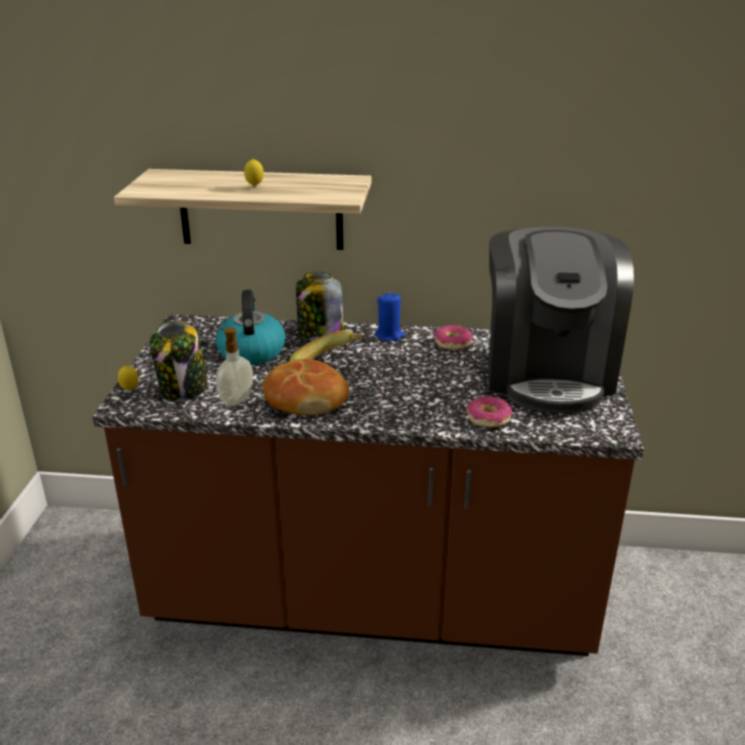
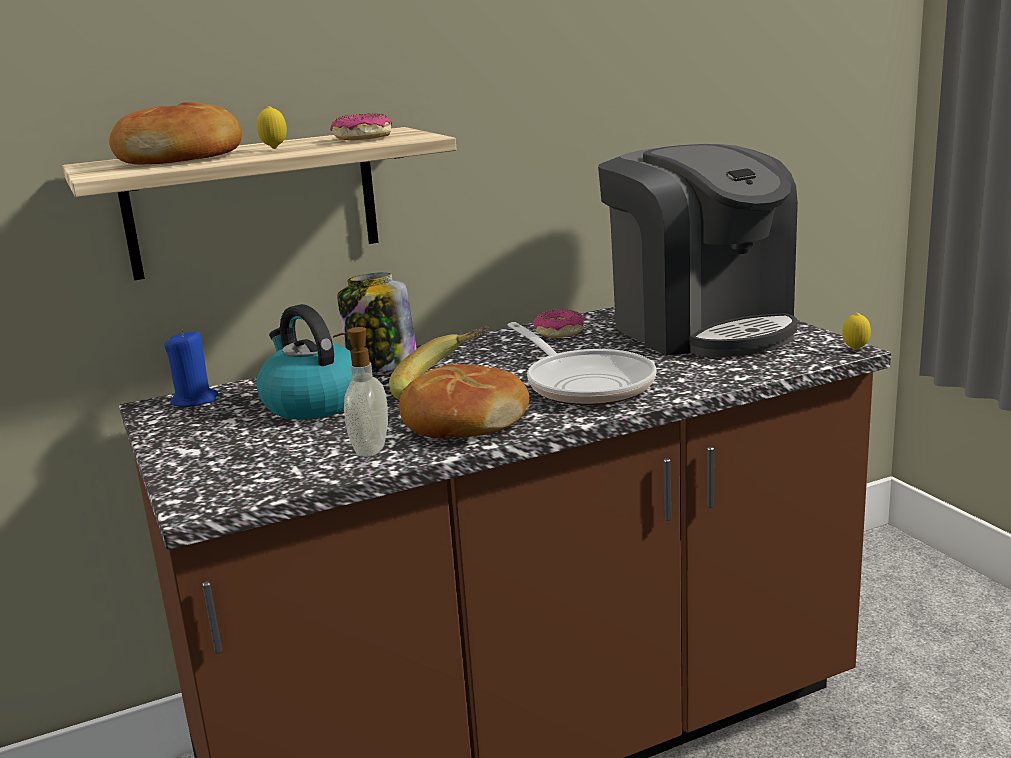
camera: 30 degrees left, 10 degrees down
(130, 390) = (185, 487): lemon -> lemon (855, 350)
(183, 389) = (272, 462): jar -> none
(199, 183) = (183, 158): none -> bread
(389, 335) = (473, 345): blue candle -> blue candle (195, 400)
(408, 396) = (585, 384): none -> frying pan
(488, 418) = (705, 375): donut -> donut (362, 138)

